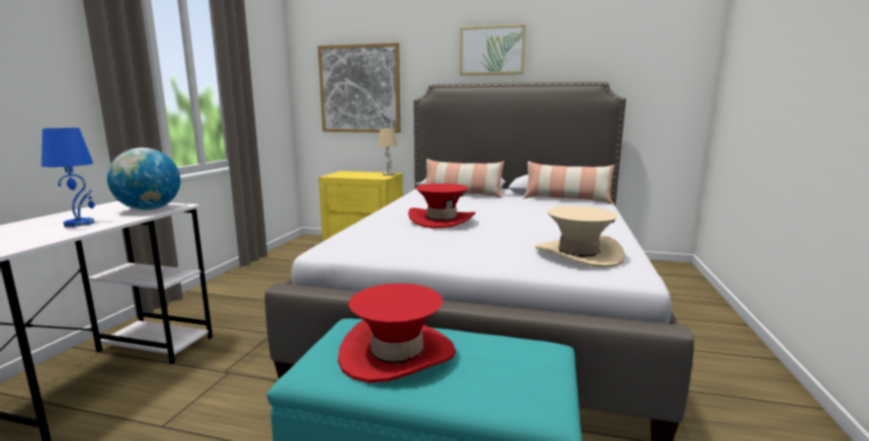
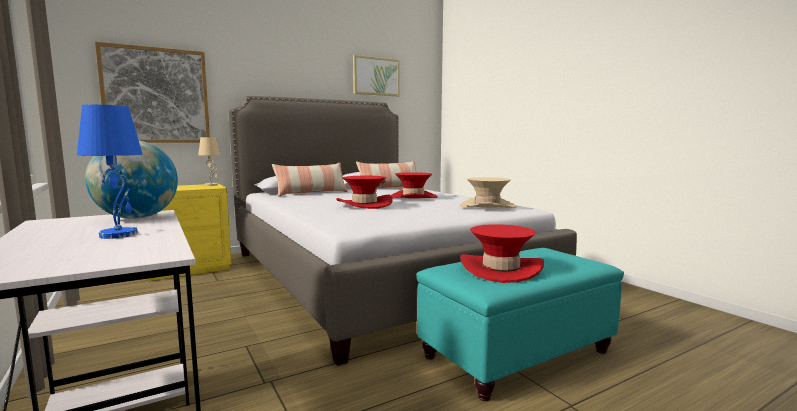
camera: 45 degrees left, 5 degrees down
(492, 50) = (297, 70): picture -> picture (376, 76)
(539, 219) = (413, 197): none -> red hat

